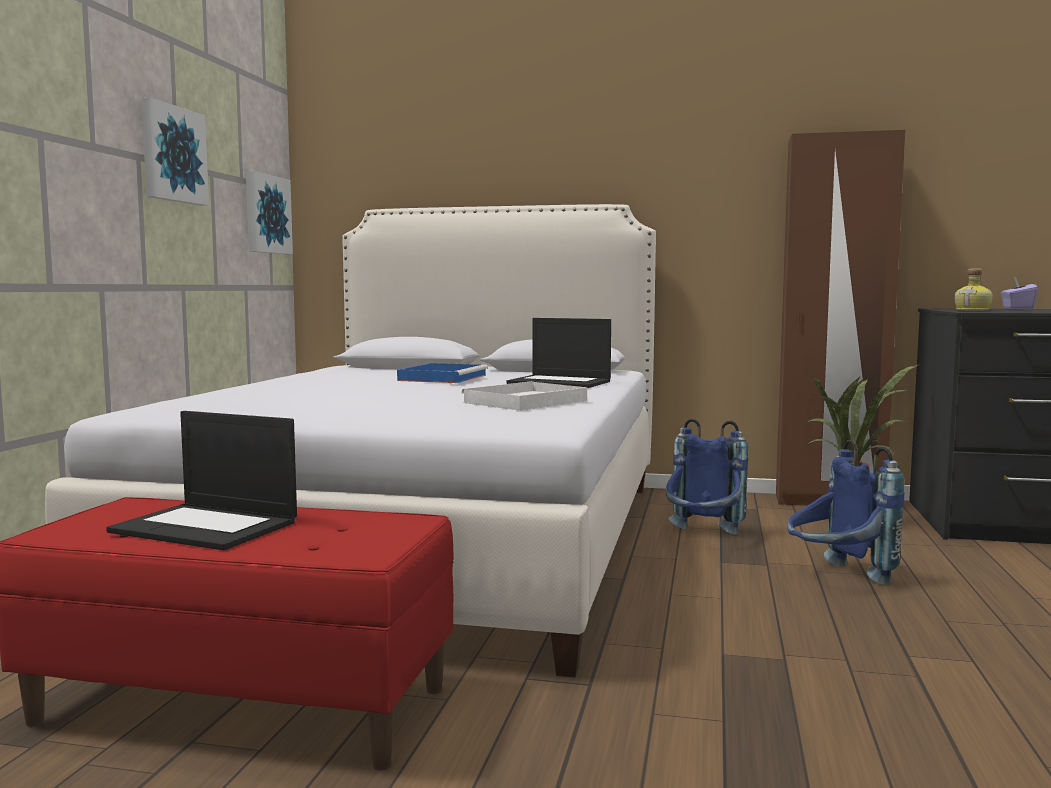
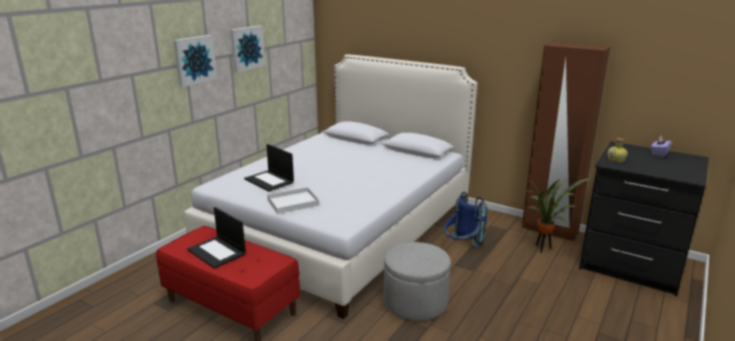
camera: 20 degrees right, 15 degrees up
(267, 214) = (299, 55): picture -> picture (194, 60)
(443, 377) = (354, 158): blue tray -> none
(524, 402) = (360, 195): white tray -> white tray (292, 203)
(561, 382) = (400, 171): laptop -> laptop (269, 181)
(709, 624) = (415, 302): none -> grey ottoman
(837, 578) = (497, 285): blue backpack -> none

